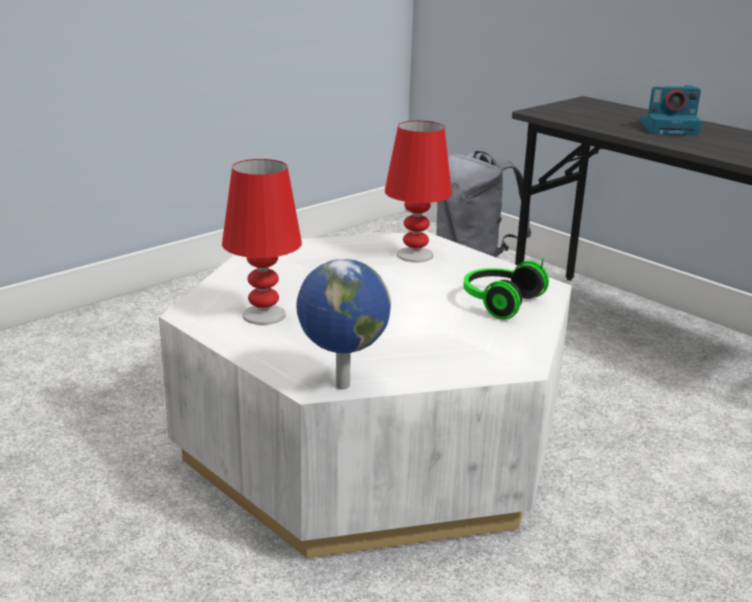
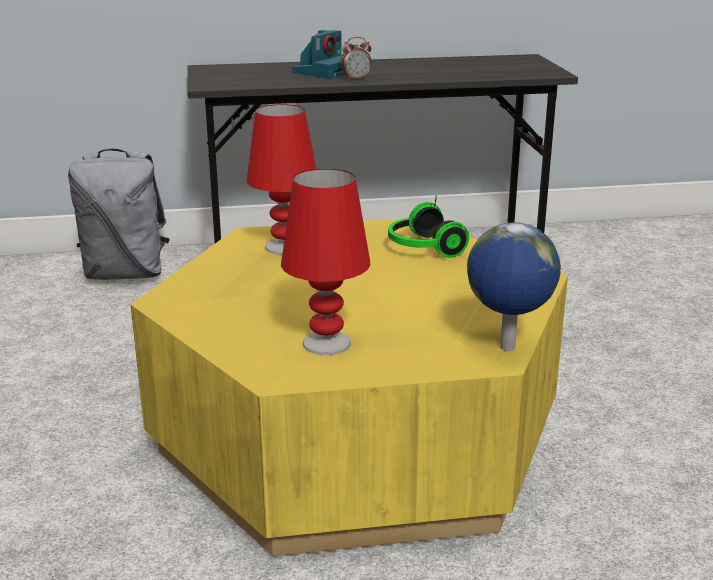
camera: 55 degrees left, 0 degrees up
(371, 441) = (356, 437): white coffee table -> yellow coffee table
(672, 141) = (356, 79): none -> alarm clock

